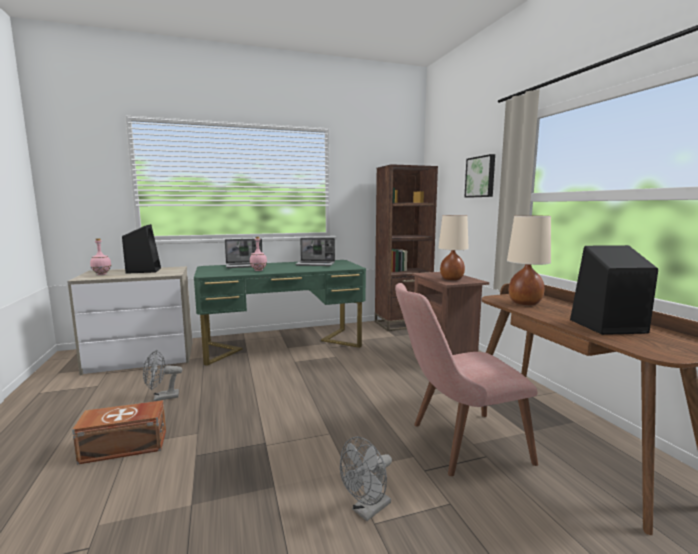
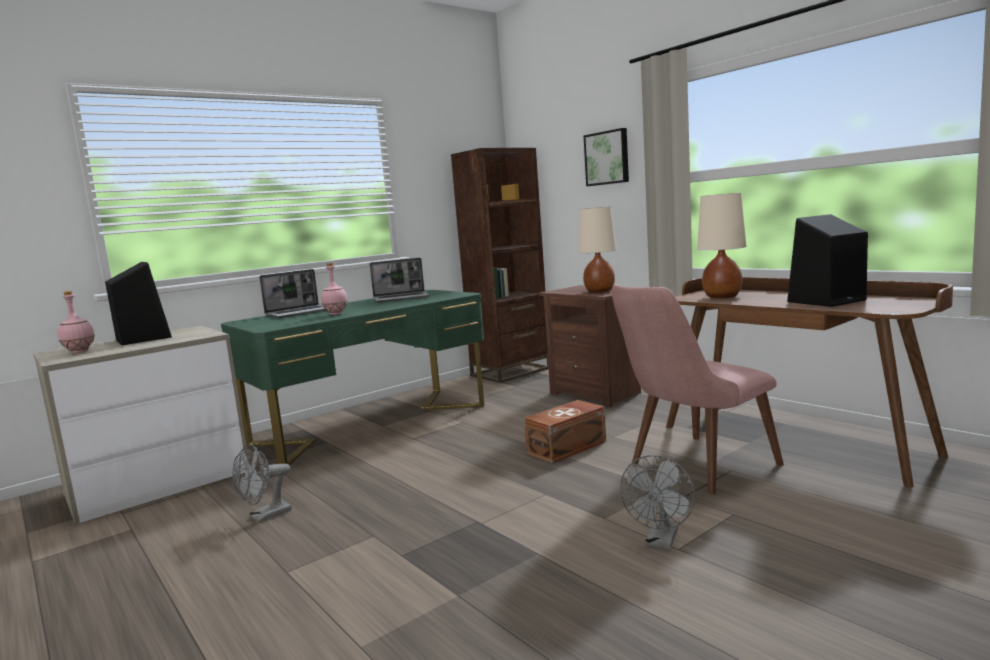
camera: 20 degrees left, 0 degrees up
(125, 447) = (286, 575): brown storage box -> brown storage box (568, 447)

